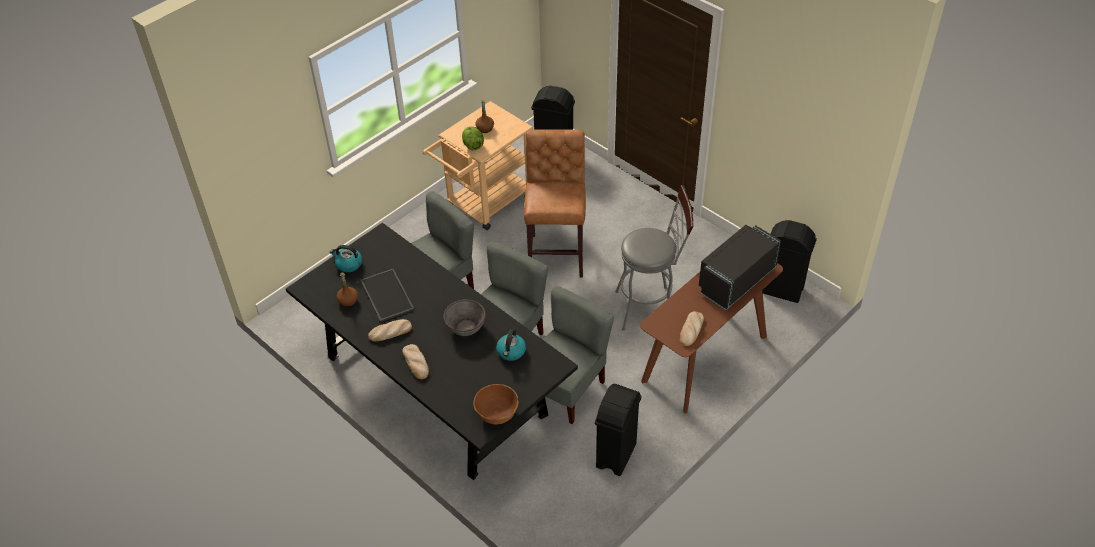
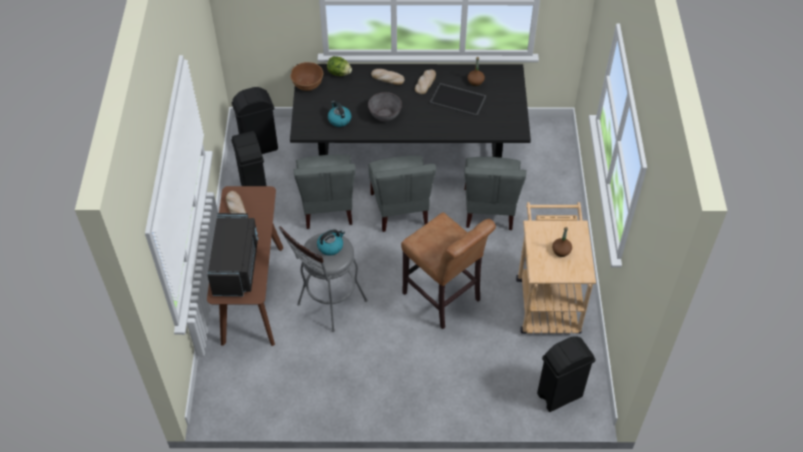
camera: 135 degrees right, 5 degrees up
(348, 264) = (509, 100): kettle -> kettle (330, 246)
(473, 145) = (549, 229): lettuce -> lettuce (339, 73)
(781, 290) = (240, 397): black trash can -> black trash can (260, 147)

